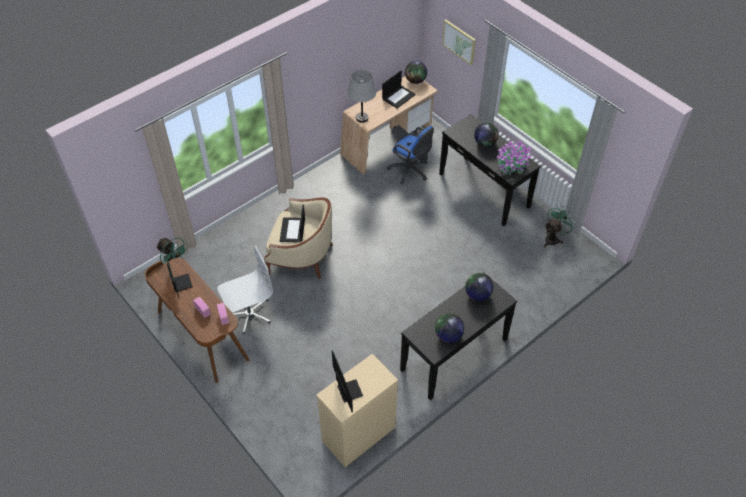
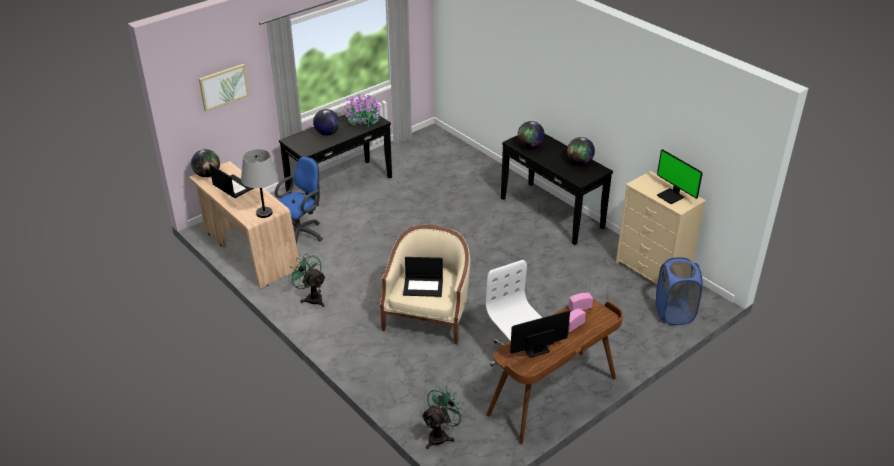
camera: 90 degrees left, 15 degrees down
(294, 443) = (674, 313): none -> blue laundry basket
(348, 391) = (671, 196): monitor -> monitor turned 105 degrees counterclockwise
(553, 238) = (409, 151): green fan -> green fan (311, 297)

